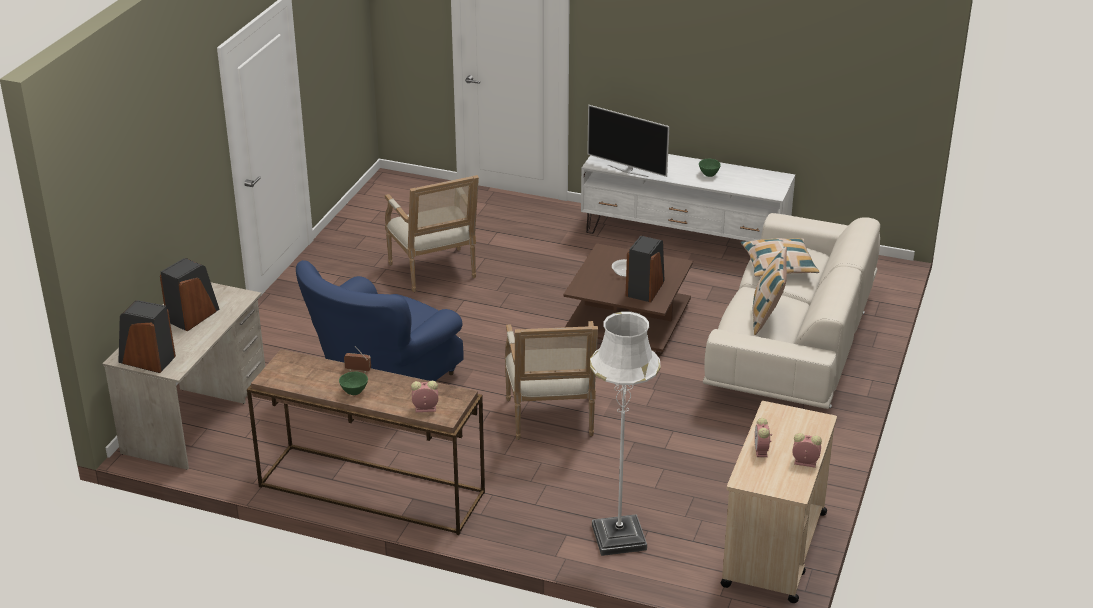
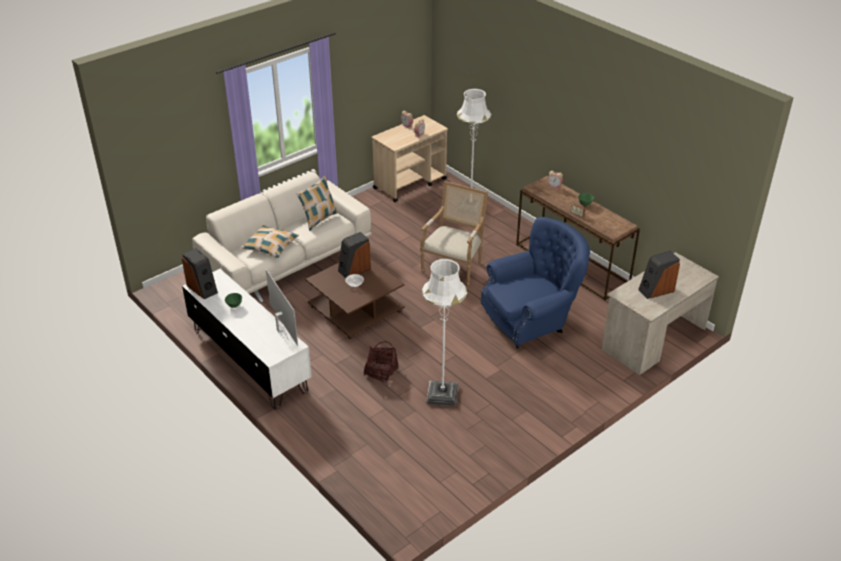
camera: 150 degrees left, 5 degrees up
(147, 360) = (691, 269): speaker -> speaker (202, 288)
(436, 273) = (442, 395): armchair -> white floor lamp
(525, 271) = (381, 372): none -> basket

